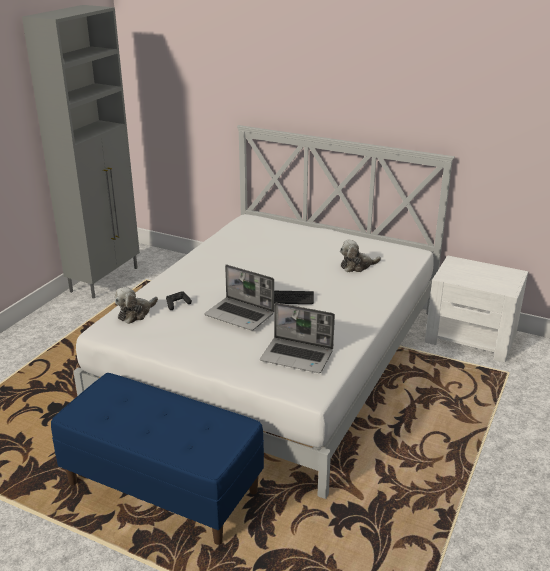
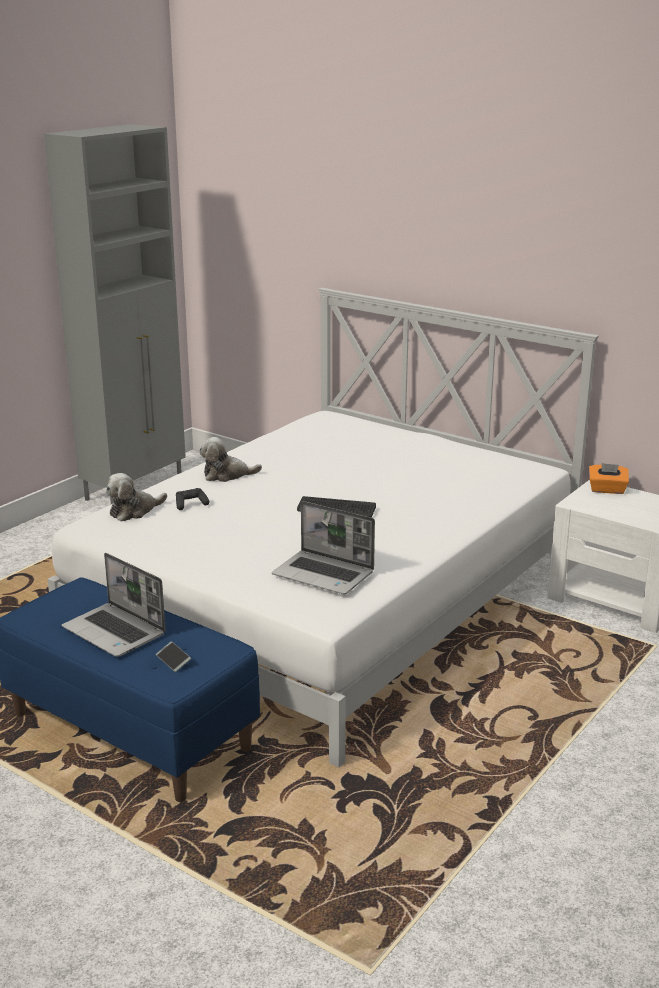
camera: 10 degrees right, 5 degrees down
(203, 440) = (173, 660): none -> phone
(240, 315) = (268, 522): laptop -> laptop (115, 632)
(357, 266) = (451, 479): plush toy -> plush toy (227, 475)
(462, 264) = (607, 490): none -> orange tissue box

